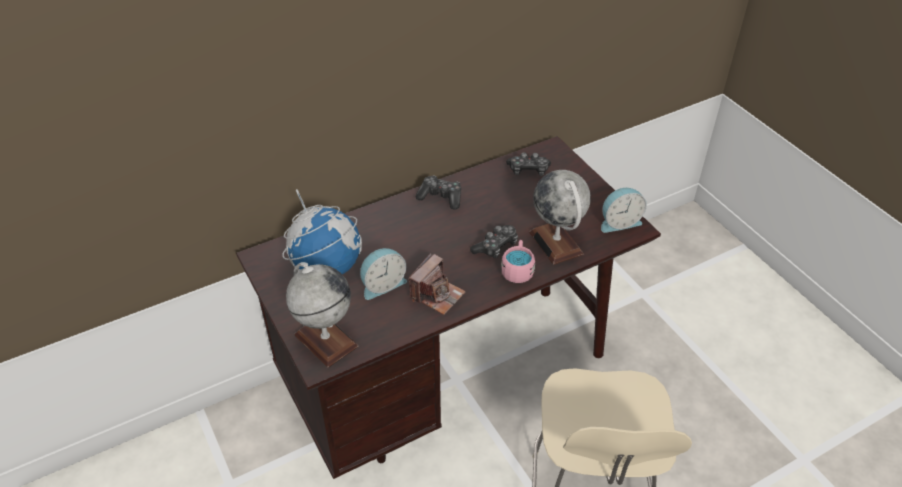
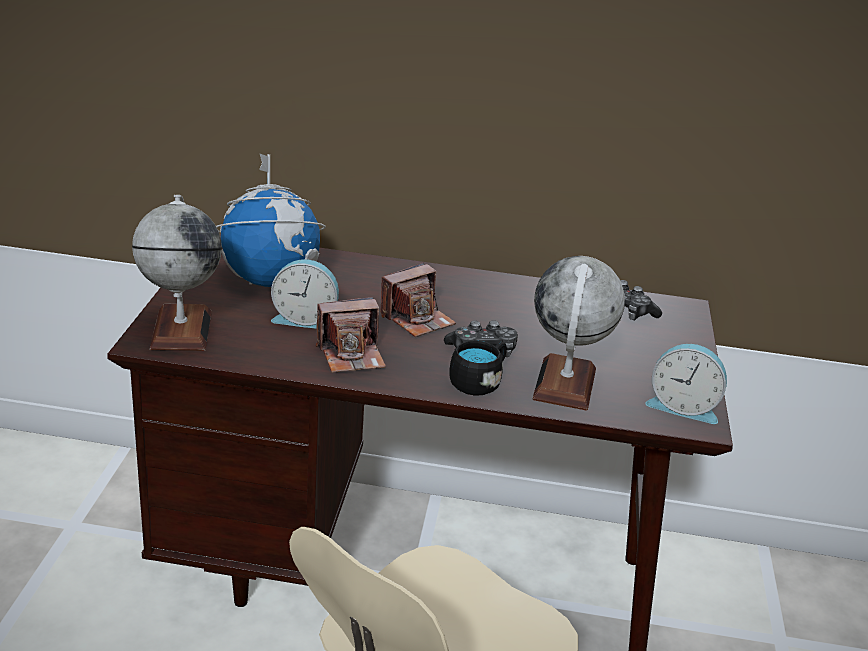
camera: 35 degrees right, 15 degrees down
(439, 245) = (417, 319): none -> camera
(441, 197) = (479, 286): game controller -> none
(517, 269) = (479, 382): pink mug -> black mug

